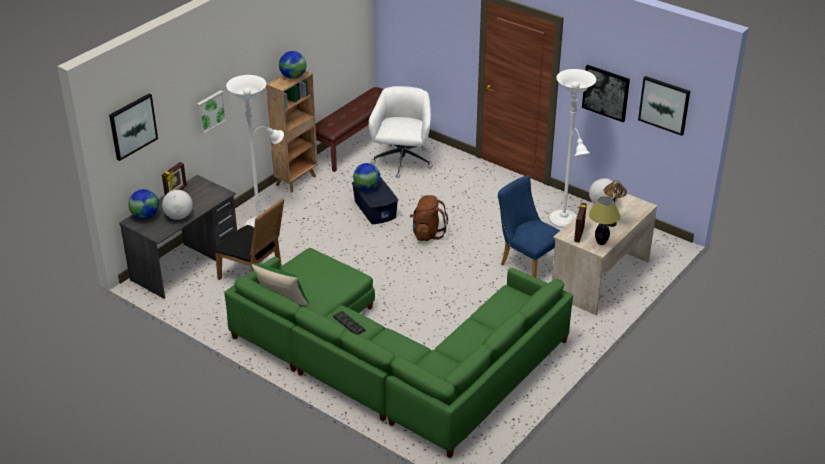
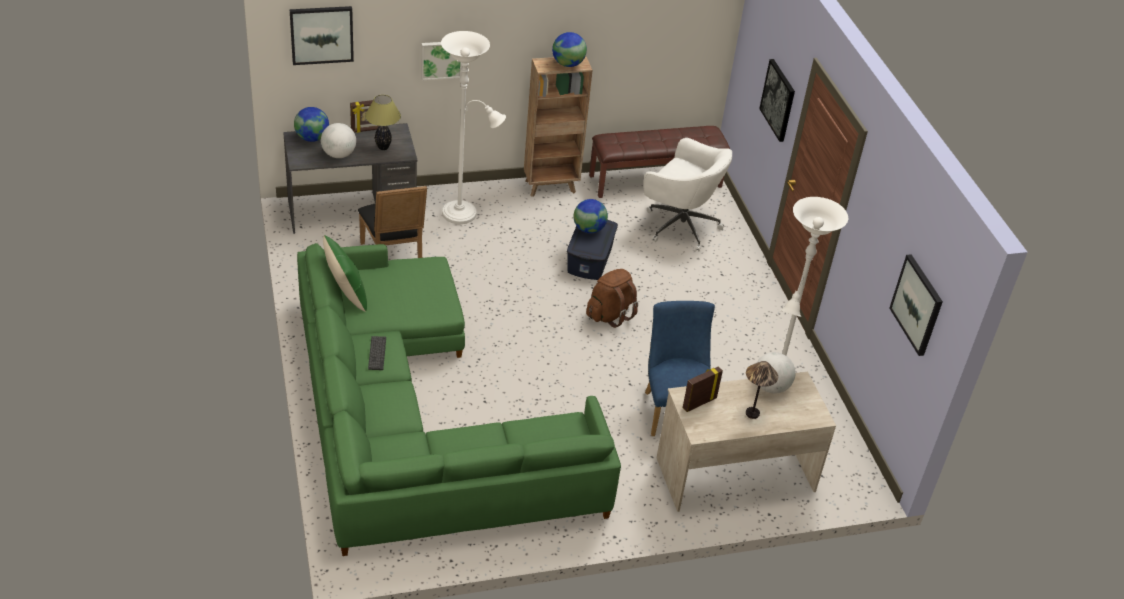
camera: 35 degrees right, 5 degrees up
(402, 162) = (679, 225): white office chair -> white office chair turned 75 degrees clockwise
(601, 242) = (712, 427): table lamp -> table lamp (383, 148)
(606, 92) = (876, 253): picture -> picture (778, 100)

